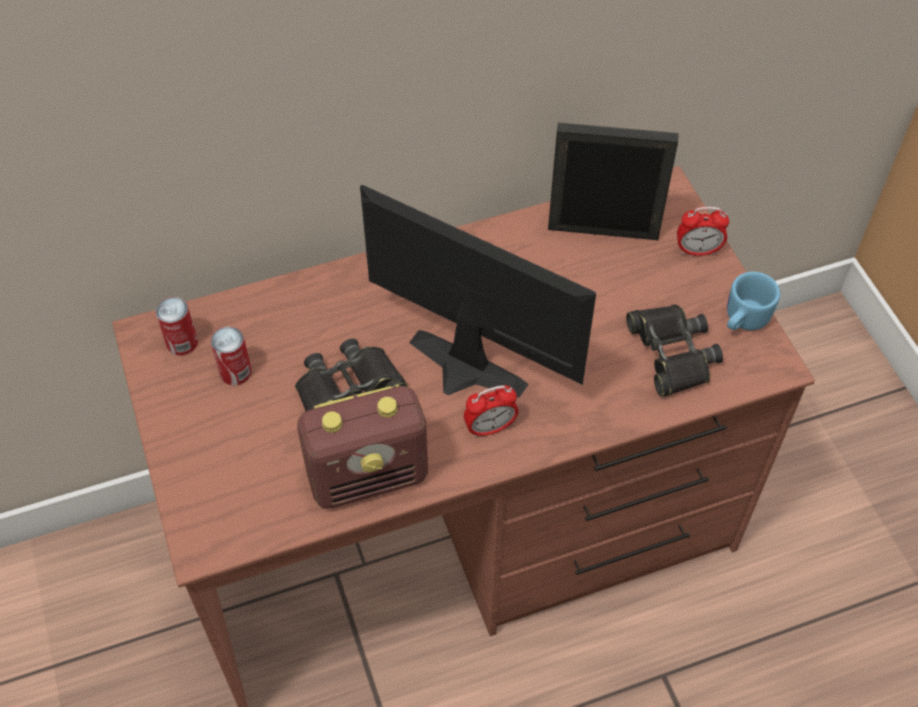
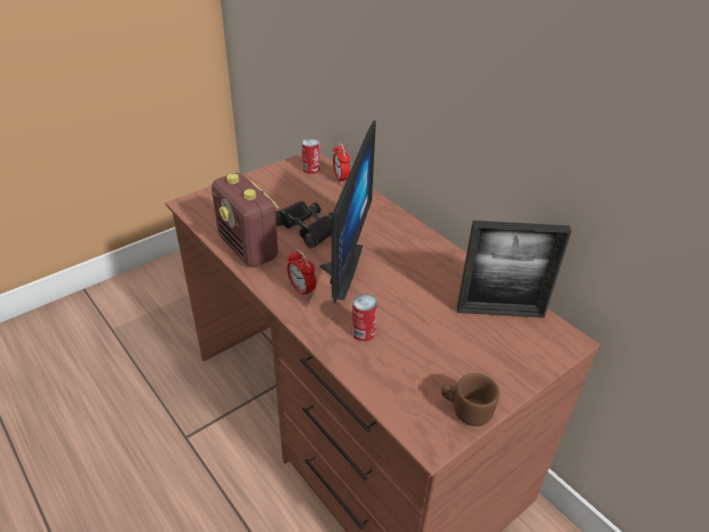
camera: 70 degrees right, 15 degrees down
(235, 372) = (300, 189): can -> can (363, 332)
(603, 230) = (500, 312): picture frame -> picture frame turned 105 degrees clockwise
(672, 353) = (408, 371): black binoculars -> none
(697, 250) = (519, 369): alarm clock -> alarm clock (341, 178)
(742, 320) = (465, 410): blue mug -> brown mug

